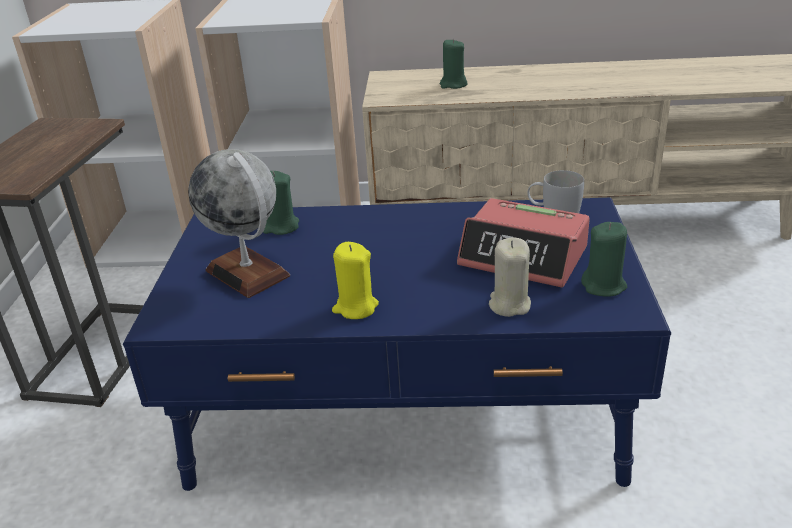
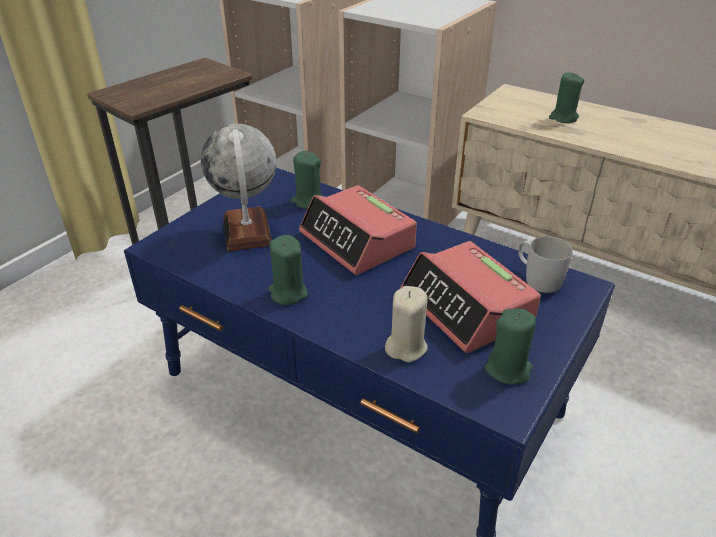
camera: 30 degrees right, 5 degrees up
(355, 307) = (288, 293): yellow candle -> green candle
(370, 242) = (357, 241): none -> alarm clock

